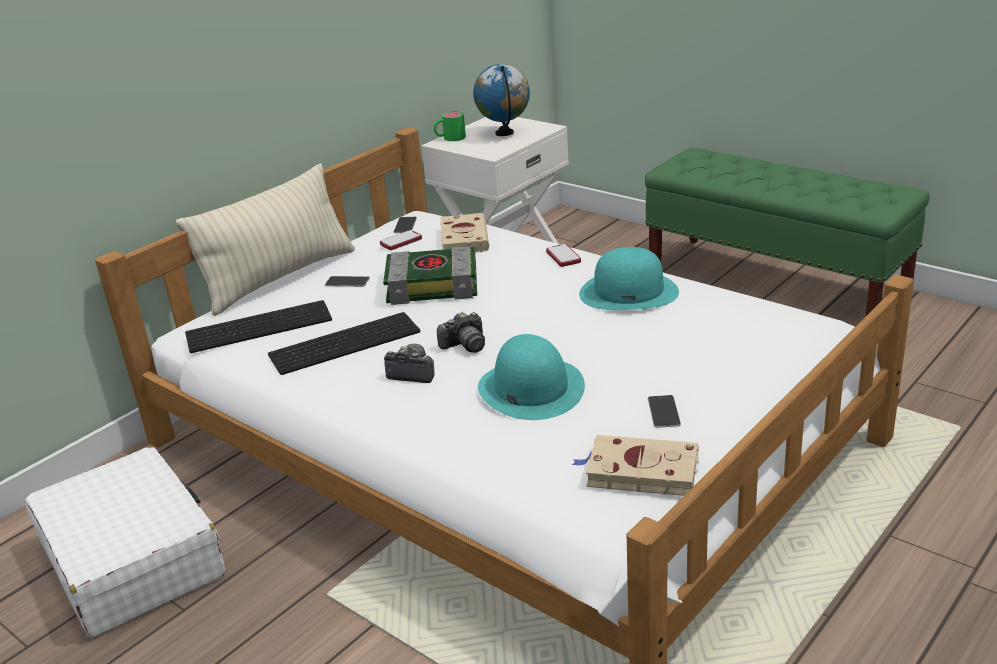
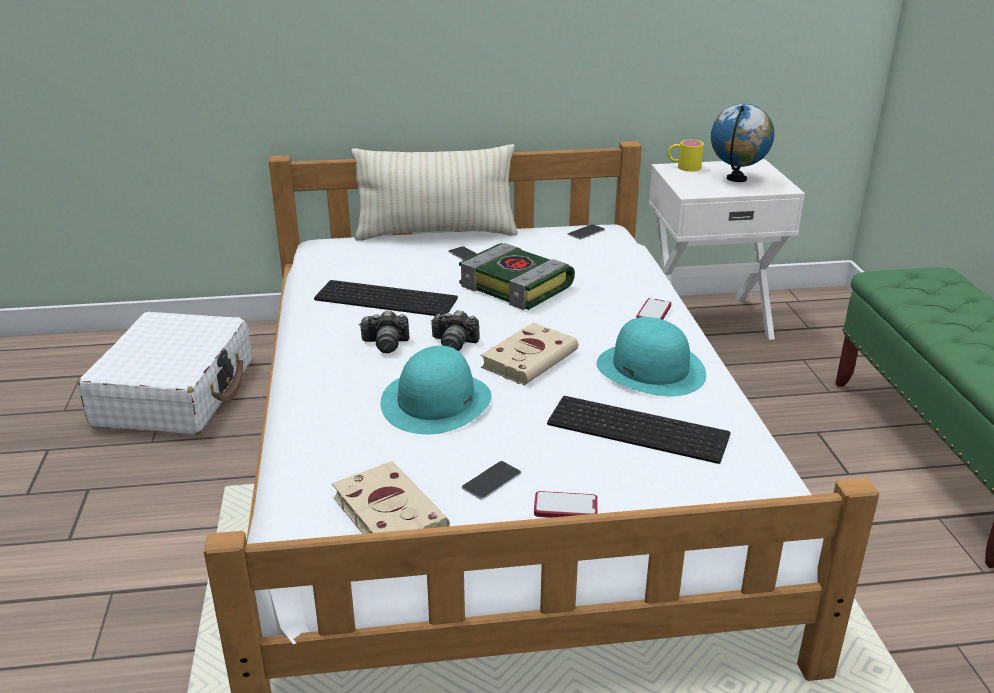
camera: 40 degrees right, 0 degrees up
(260, 325) = (363, 260): keyboard -> keyboard (640, 428)
(401, 241) = (556, 242): phone -> phone (565, 507)
(412, 373) = (386, 344): camera -> camera turned 120 degrees clockwise
(450, 138) = (683, 167): green mug -> yellow mug
(464, 238) = (605, 261): beige book -> beige book (531, 358)

